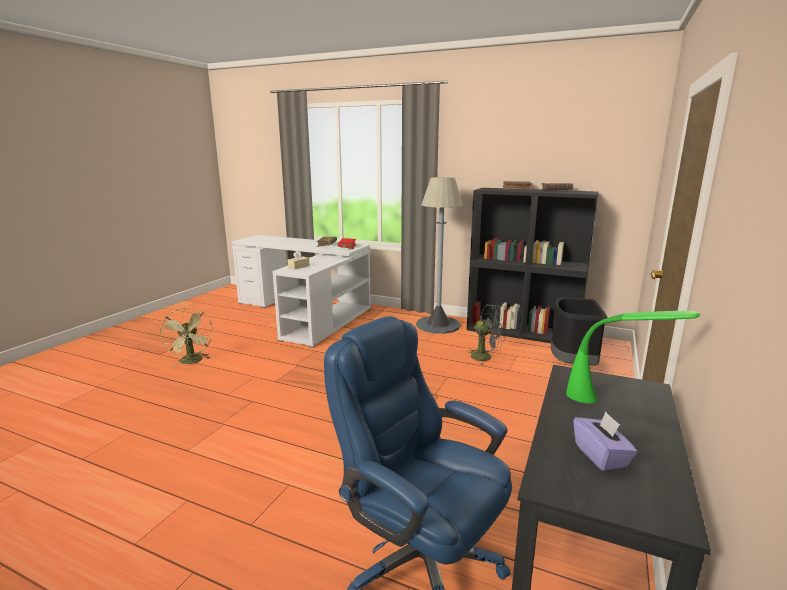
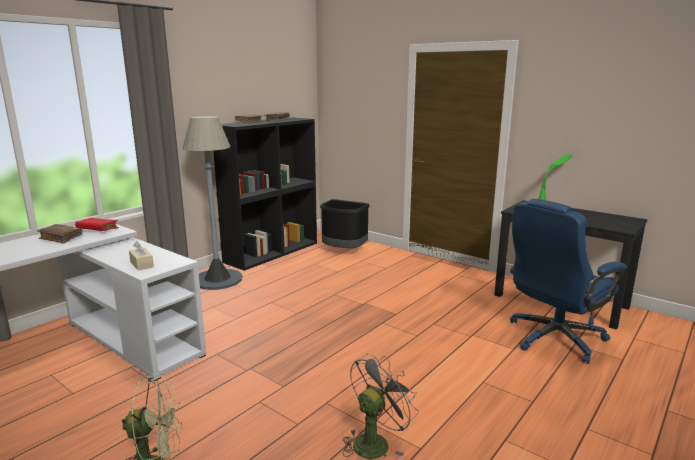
camera: 75 degrees left, 0 degrees up
(486, 357) = (309, 274): grey fan -> grey fan (375, 441)
(601, 456) = (596, 219): purple tissue box -> none

